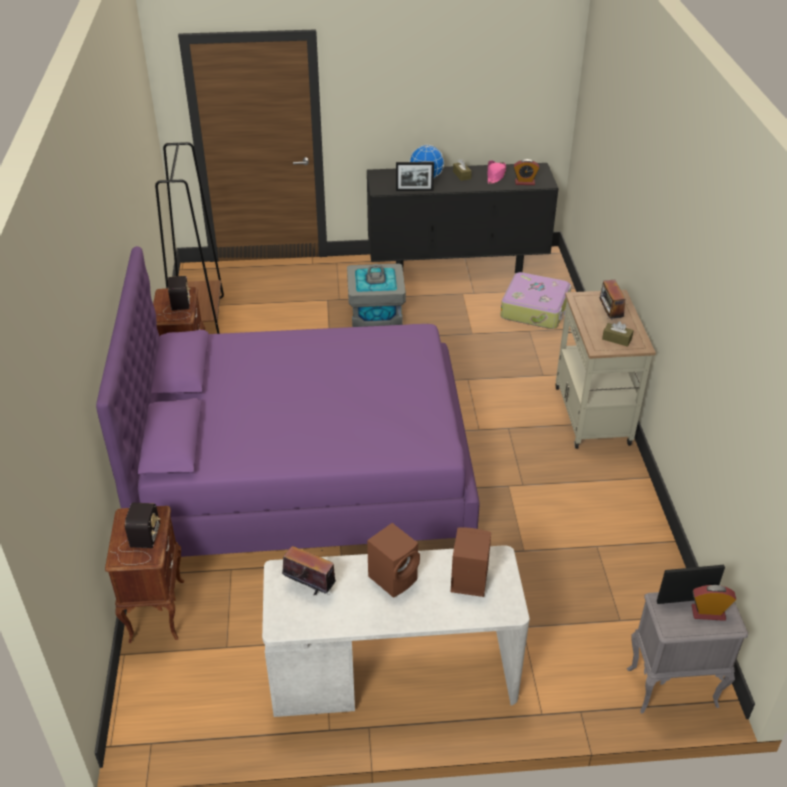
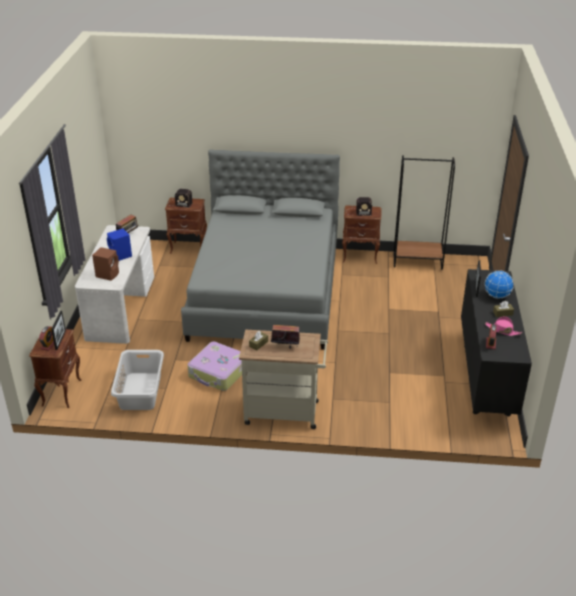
camera: 100 degrees right, 5 degrees down
(305, 470) = (266, 292): purple bed -> grey bed
(376, 312) = (420, 331): grey storage box -> none
(394, 577) = (121, 256): brown speaker -> blue speaker
(535, 309) = (419, 411): suitcase -> suitcase (218, 373)
(617, 575) = (141, 391): none -> grey laundry basket
(671, 688) = (62, 392): grey nightstand -> brown nightstand

